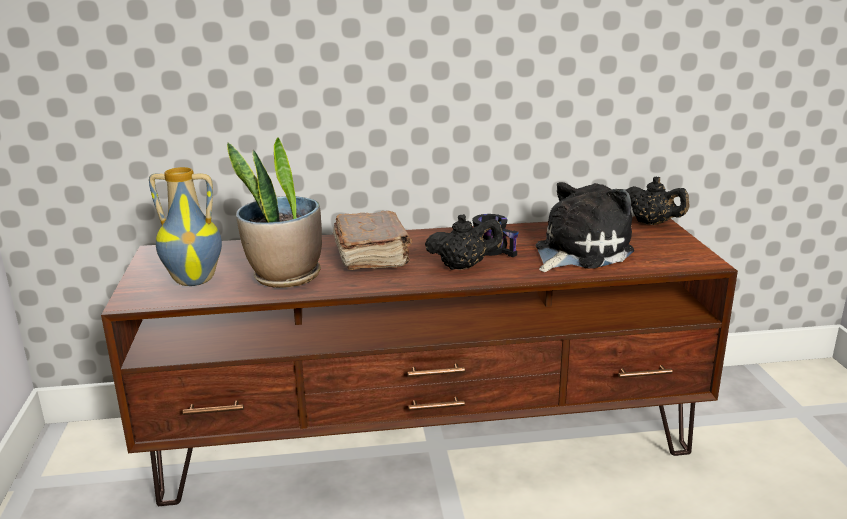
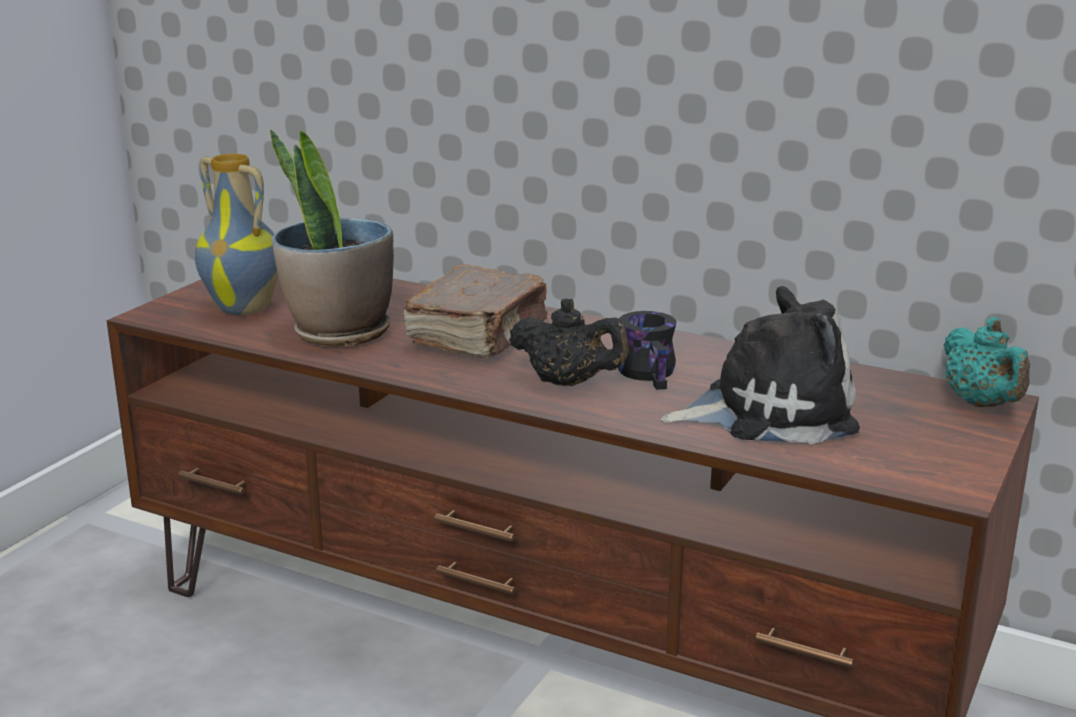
camera: 35 degrees right, 0 degrees up
(652, 223) = (981, 404): black teapot -> turquoise teapot

